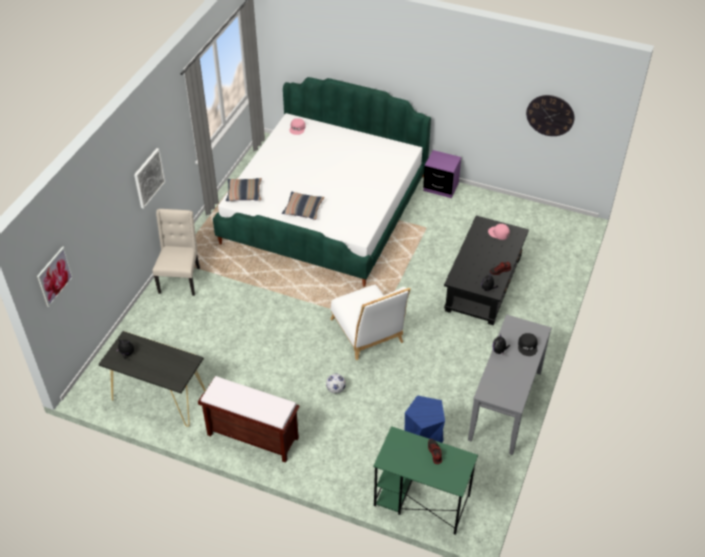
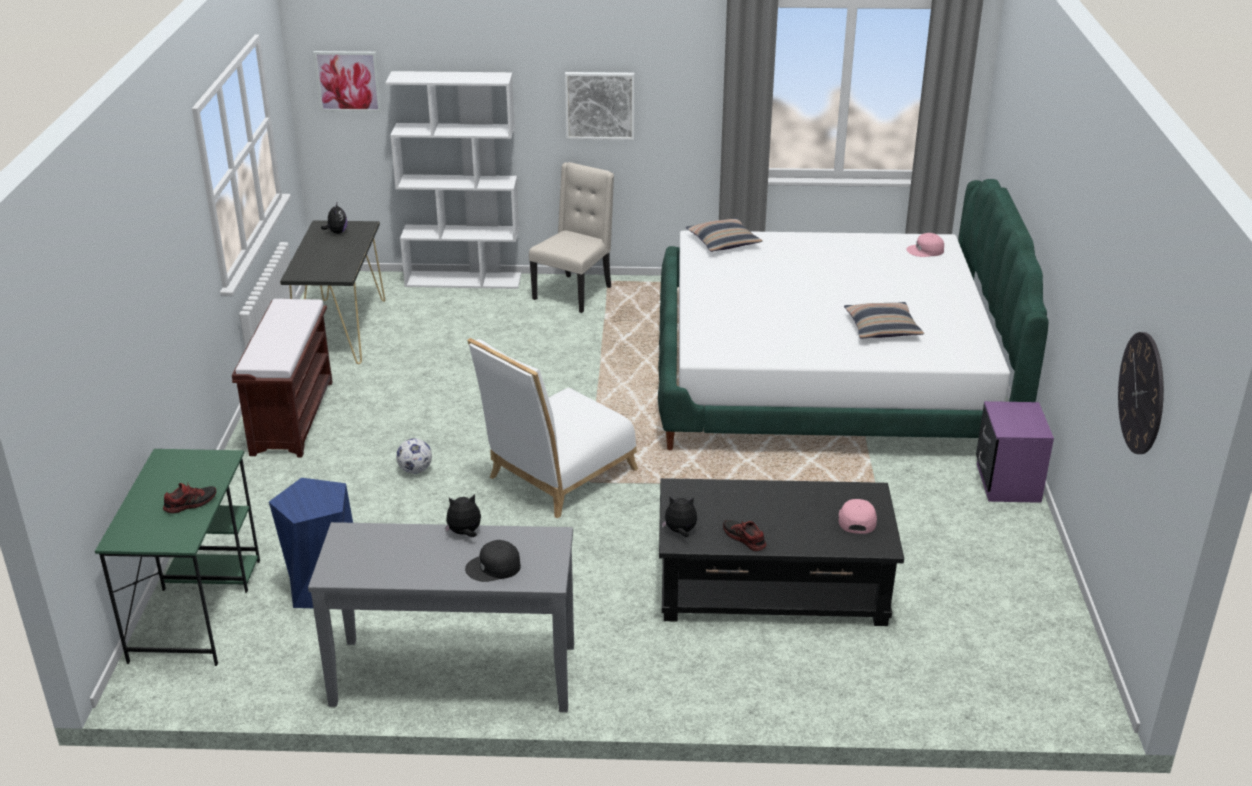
camera: 70 degrees right, 15 degrees down
(130, 325) = (464, 280): none -> white bookcase
(180, 280) = (574, 293): beige chair -> beige chair turned 45 degrees counterclockwise
(303, 209) = (728, 294): pillow -> pillow (882, 328)

